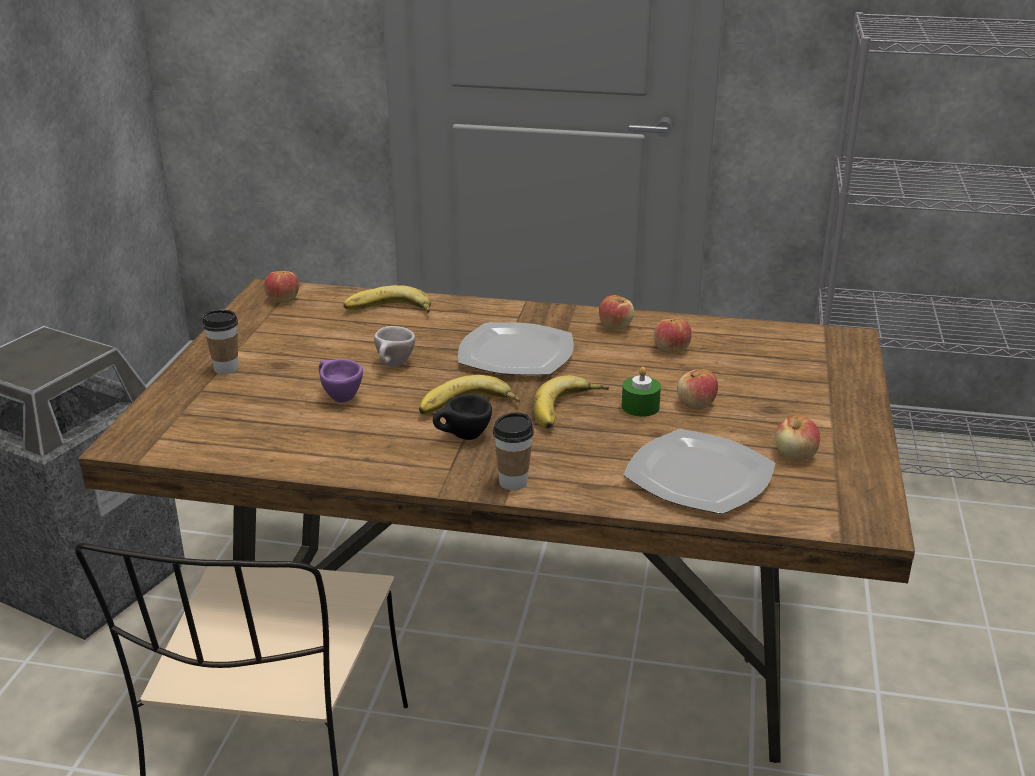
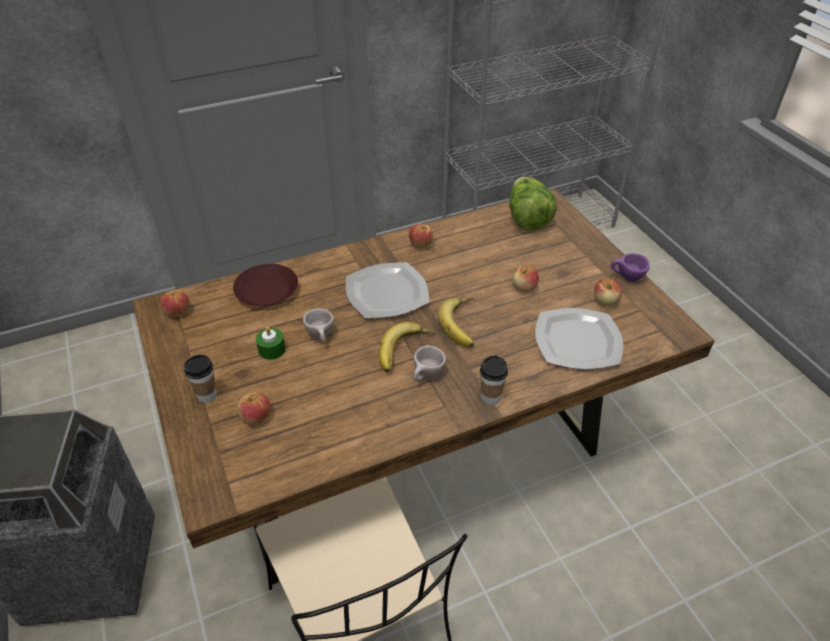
camera: 35 degrees left, 15 degrees up
(338, 397) = (314, 382): purple cup -> purple cup (626, 278)
(389, 311) = (267, 291): banana -> brown plate
(463, 437) = (426, 377): black cup -> beige cup
(640, 407) = (498, 303): green candle -> green candle (272, 350)
(671, 349) = (469, 250): apple -> apple (256, 417)
(792, 345) = (527, 219): none -> lettuce

